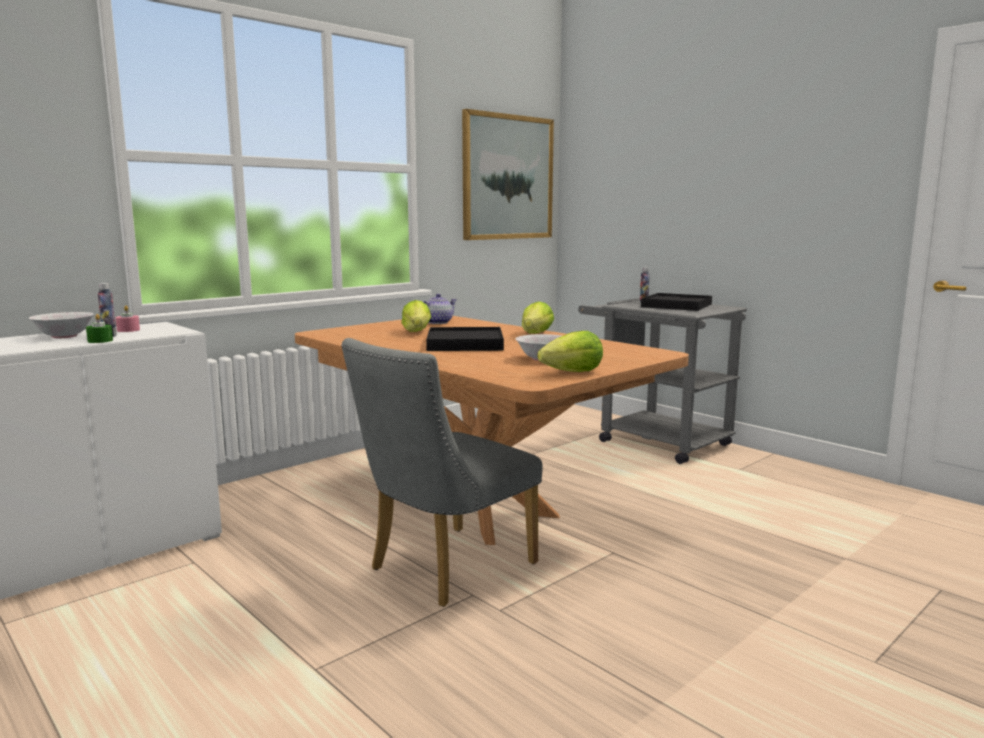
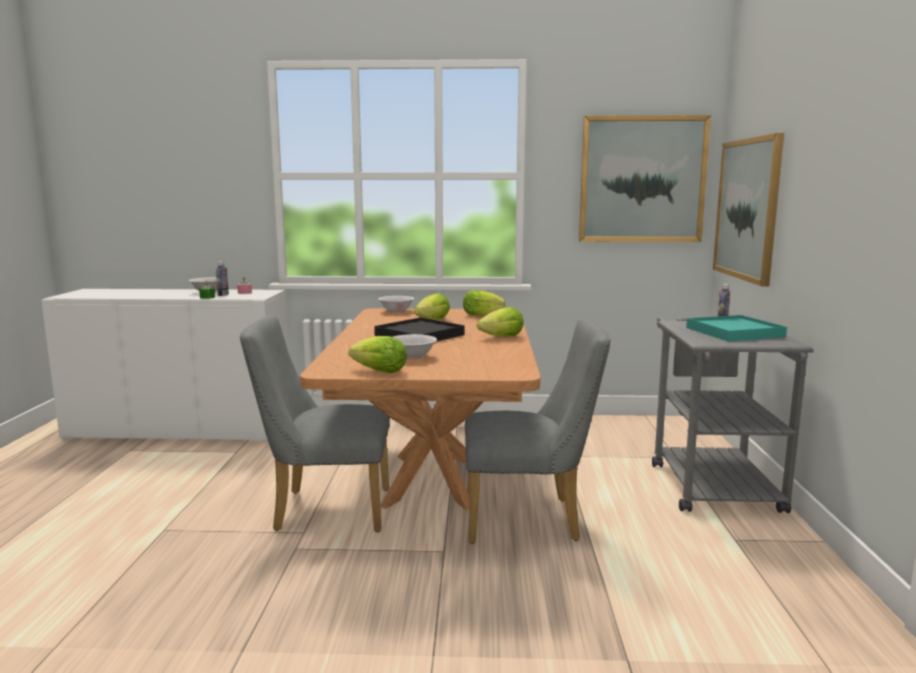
camera: 45 degrees right, 0 degrees up
(342, 330) = (396, 311): none -> white bowl
(438, 322) = (481, 315): teapot -> lettuce
(613, 204) = (747, 209): none -> picture
(614, 505) = (530, 519): none -> grey chair
(676, 305) = (734, 332): black tray -> turquoise tray

